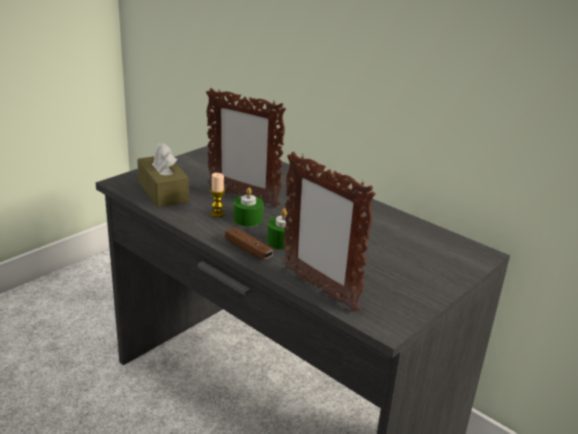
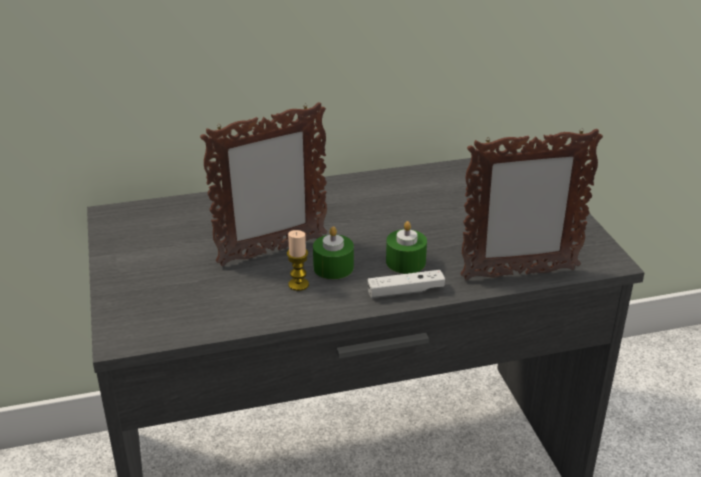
camera: 55 degrees left, 5 degrees up
(163, 192) = (194, 309): brown tissue box -> none
(248, 250) = (405, 291): brown game controller -> white game controller

